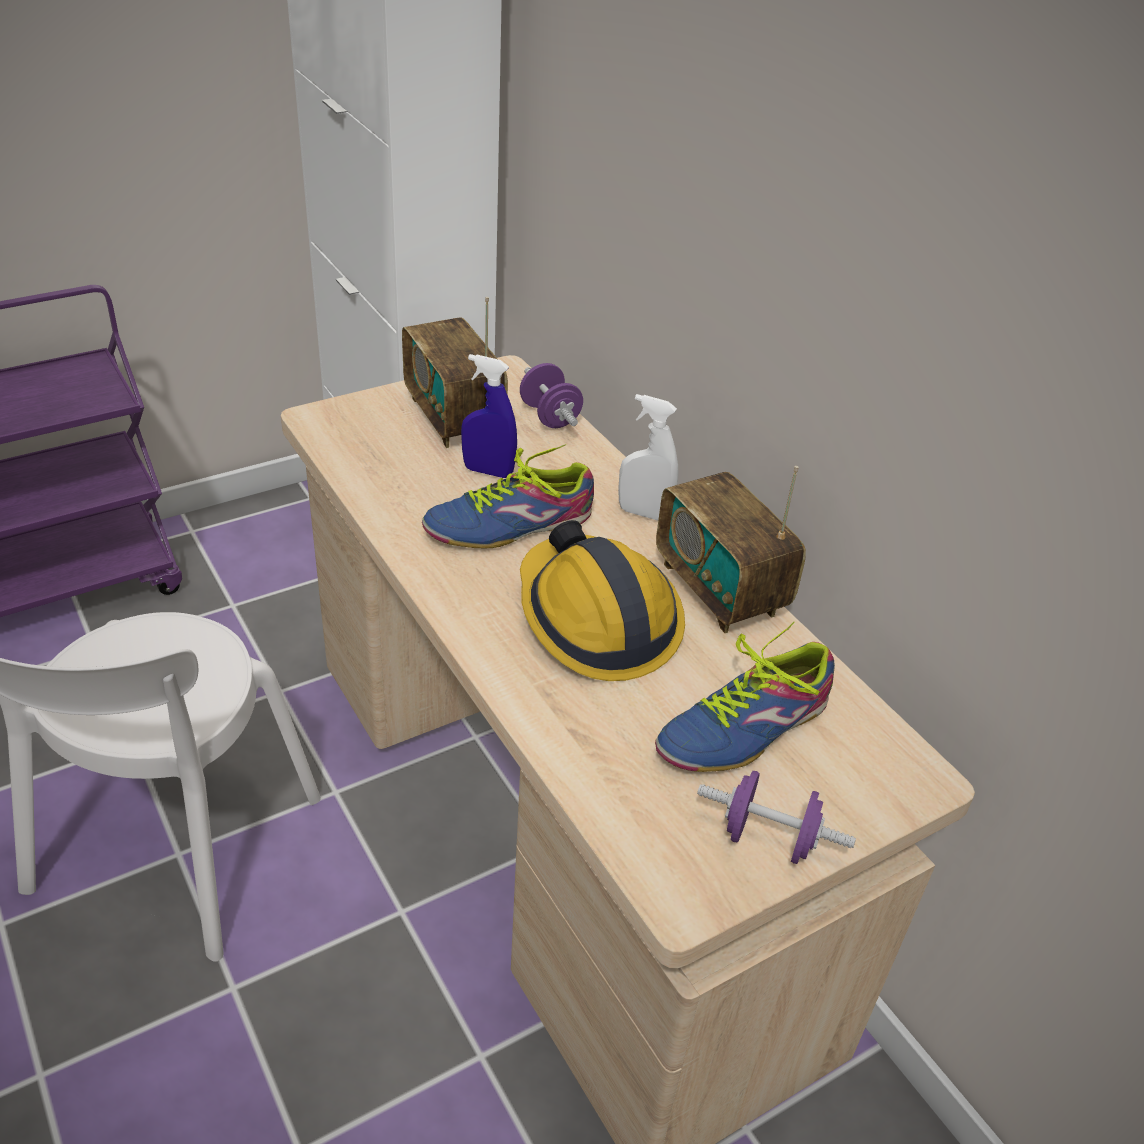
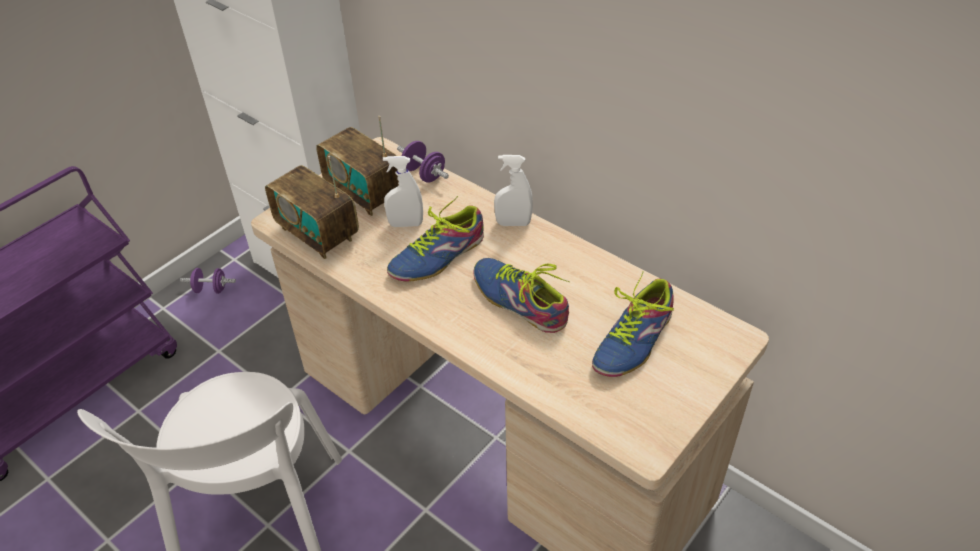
camera: 15 degrees left, 5 degrees up
(488, 471) = (406, 224): blue spray bottle -> white spray bottle
(596, 619) = (519, 301): hard hat -> shoe
(720, 589) = (580, 259): radio -> radio (318, 234)
(768, 839) = (675, 401): purple dumbbell -> purple dumbbell (211, 289)

